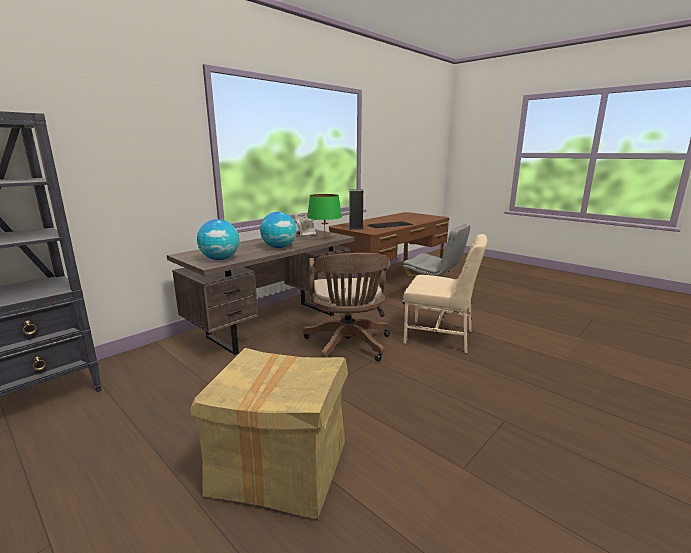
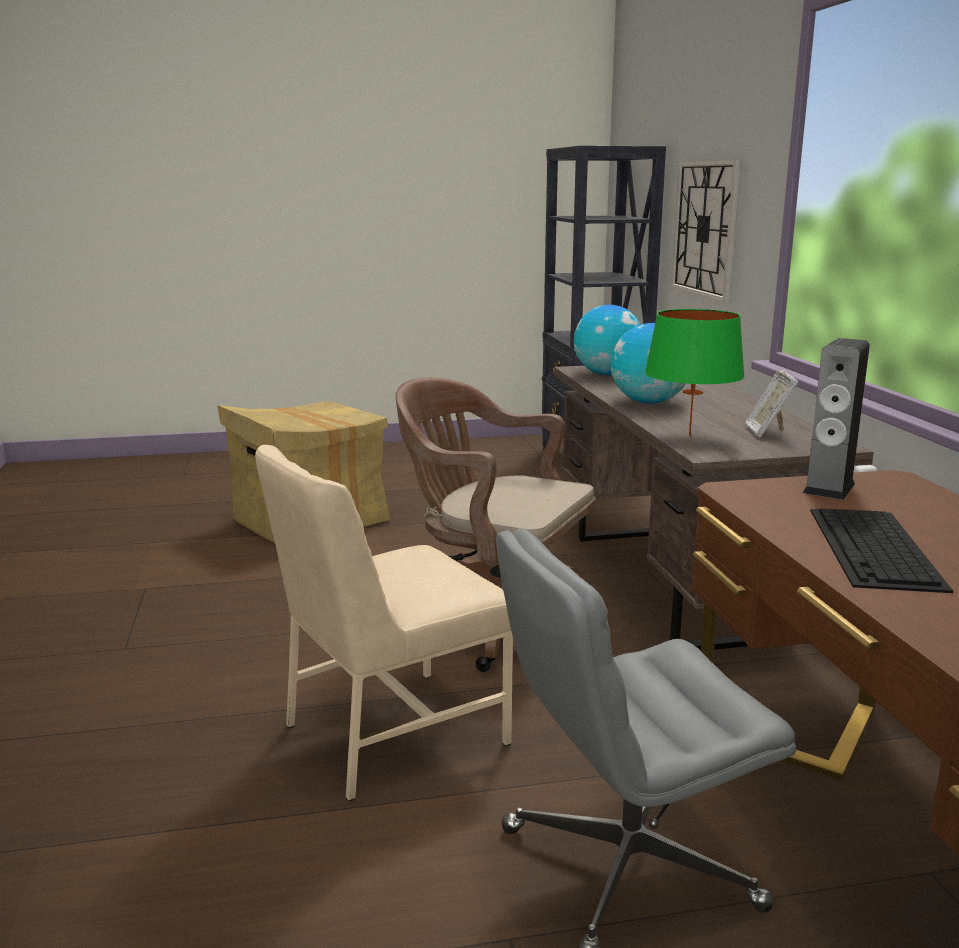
camera: 125 degrees right, 0 degrees up
(124, 177) = (705, 228): none -> wall clock

